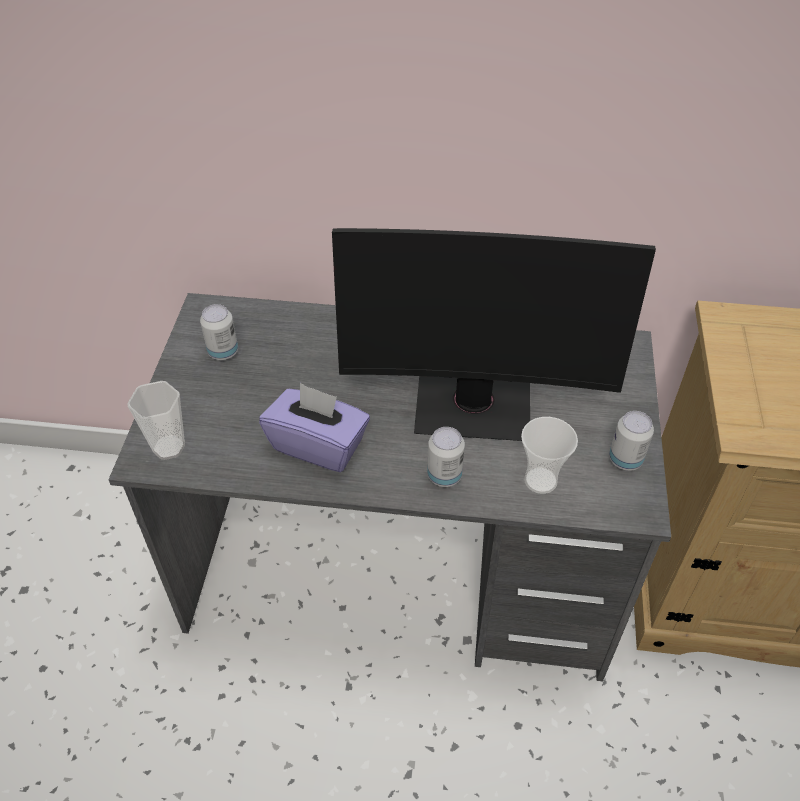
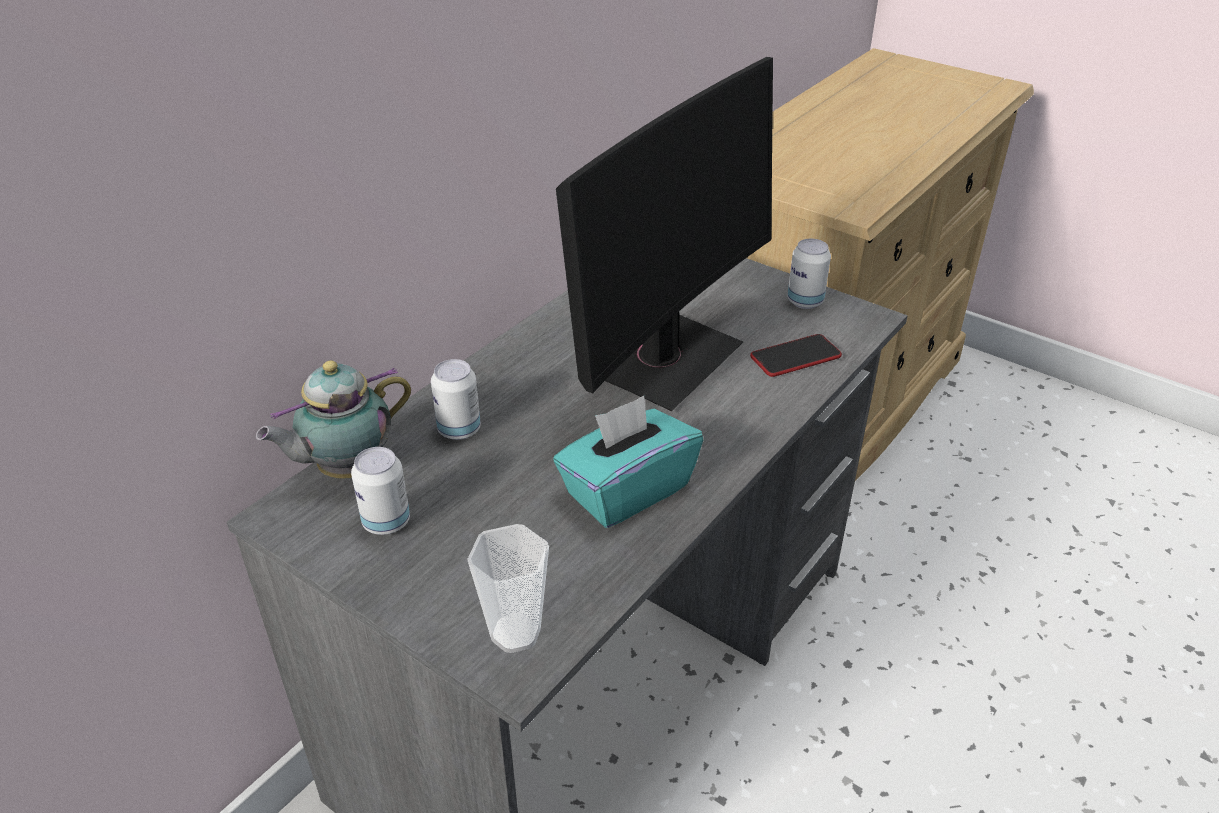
camera: 60 degrees left, 10 degrees down
(255, 314) = (346, 469): none -> teapot
(318, 445) = (626, 490): purple tissue box -> turquoise tissue box
(444, 476) = (745, 414): can -> can (459, 430)
(540, 480) = (795, 357): cup -> phone

